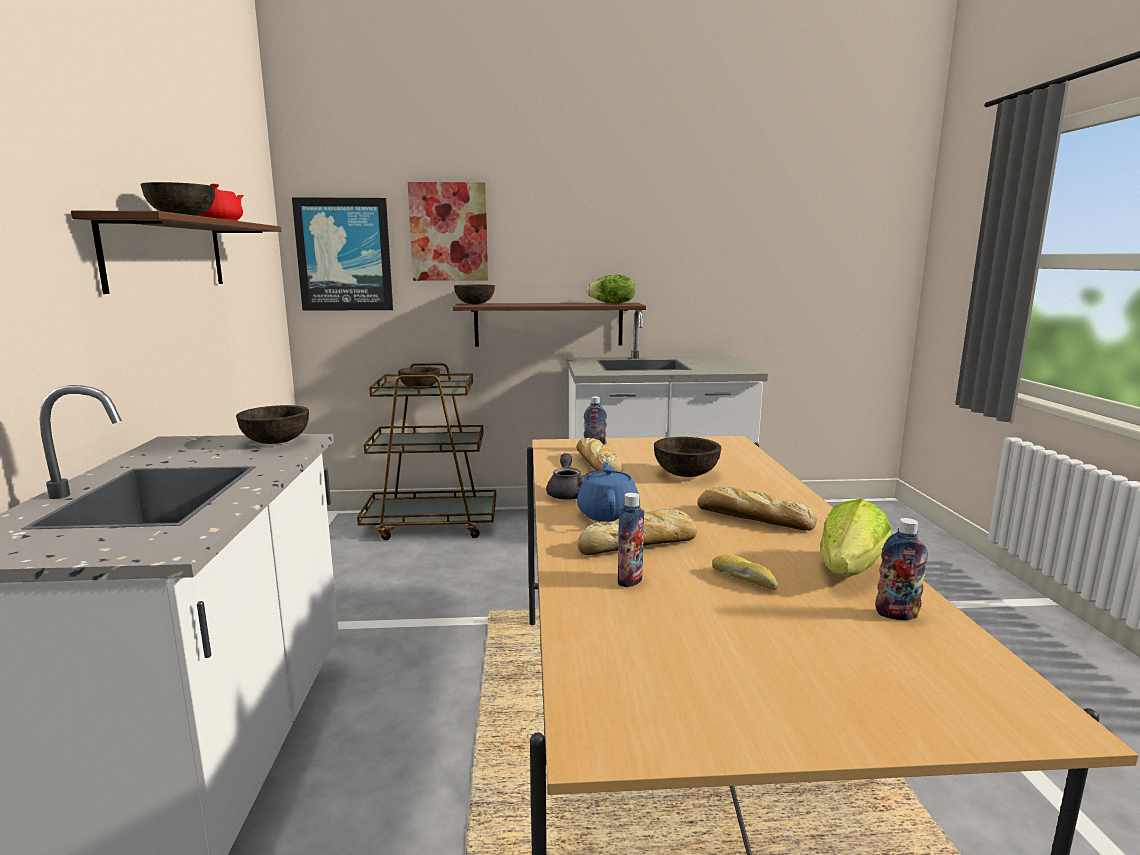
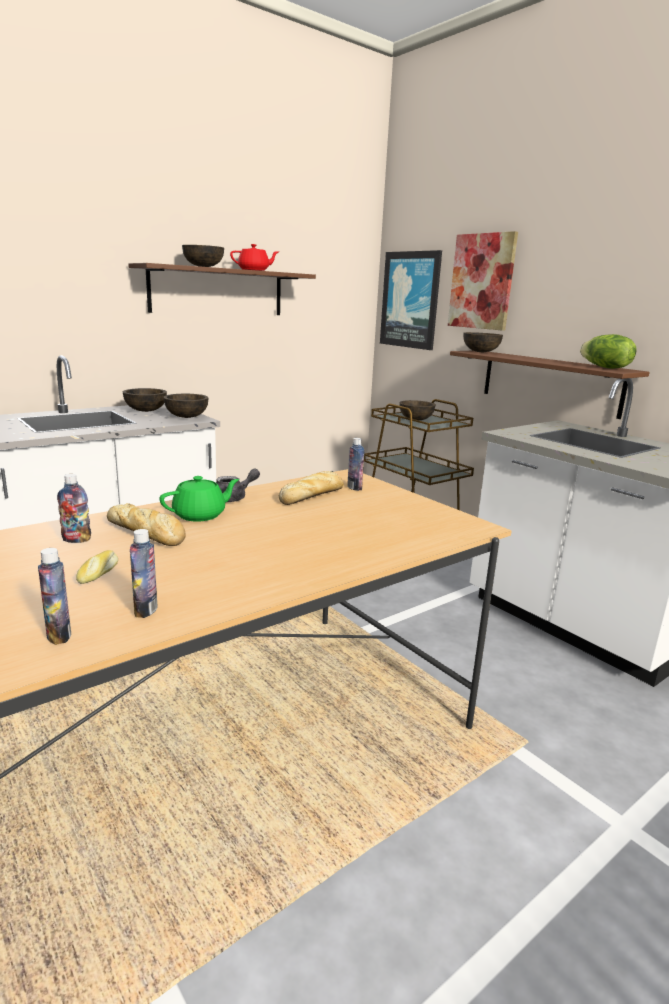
camera: 55 degrees right, 5 degrees up
(608, 514) = (200, 515): blue teapot -> green teapot
(686, 474) = (334, 524): brown bowl -> brown bowl (146, 410)
(751, 518) = (242, 560): bread -> none
(849, 571) = (146, 610): lettuce -> bottle

